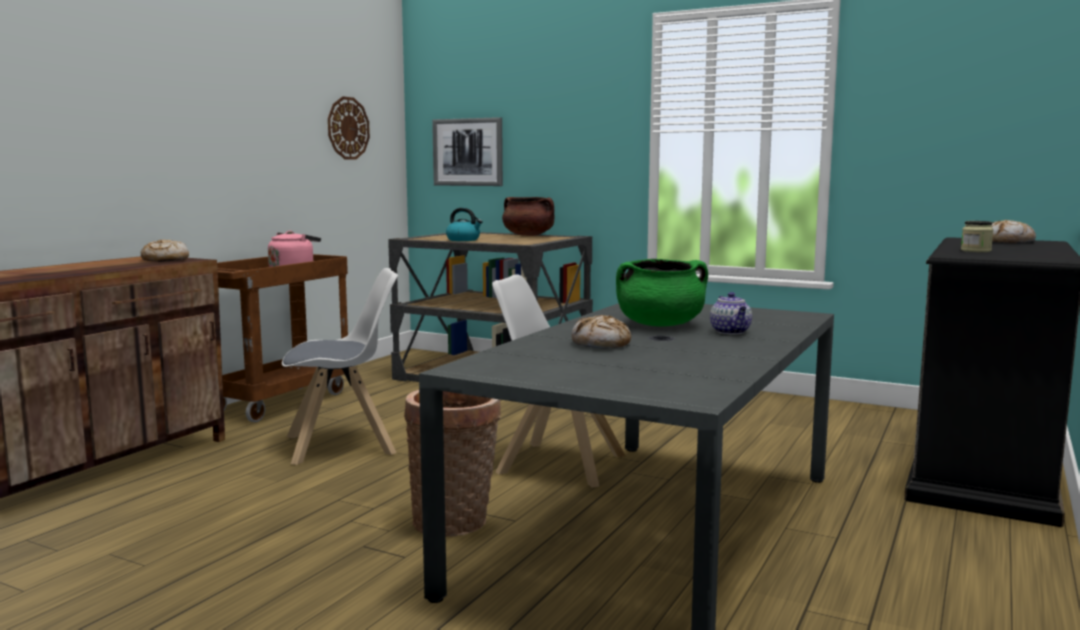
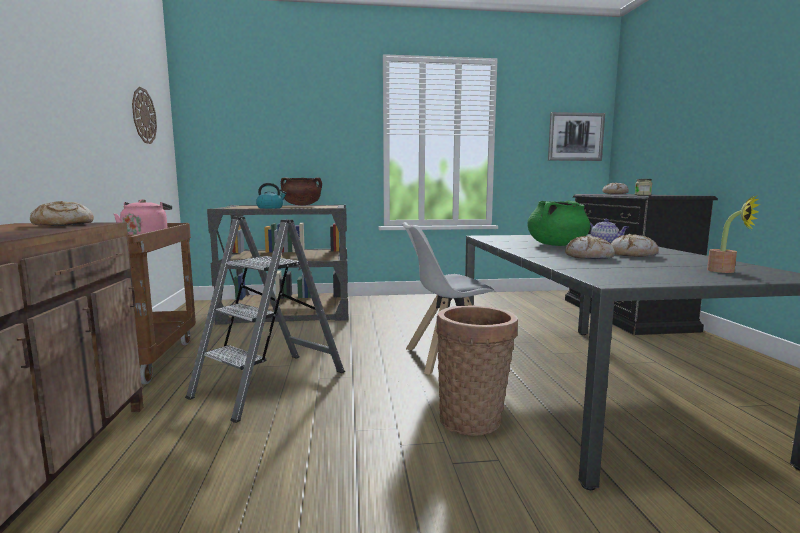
camera: 35 degrees left, 0 degrees up
(344, 445) = (272, 383): chair -> grey step ladder
(468, 152) = (236, 144): picture -> picture (575, 137)
(648, 381) = (726, 271): none -> potted plant
(675, 349) = (633, 254): none -> bread

